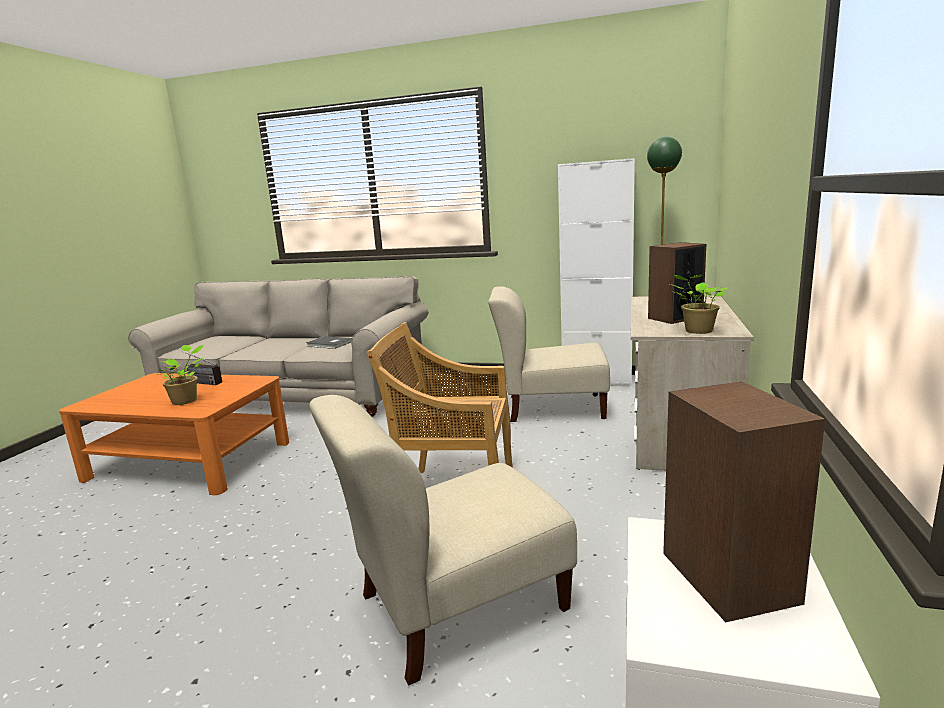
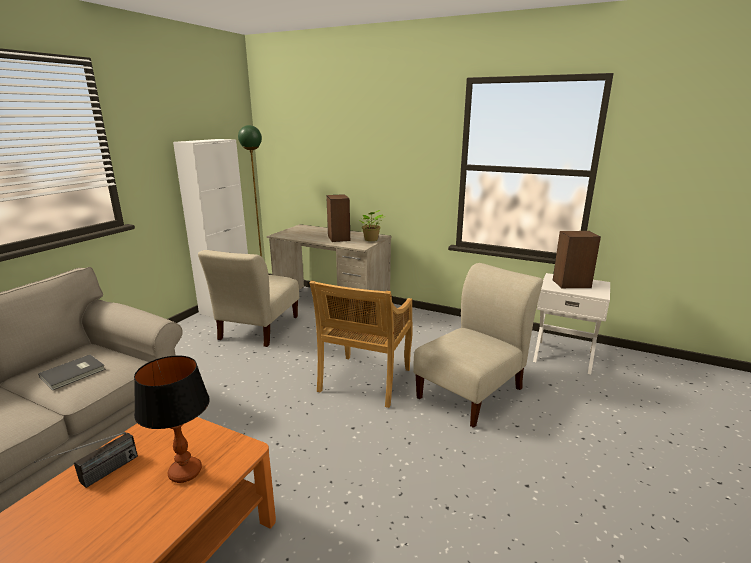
camera: 80 degrees left, 5 degrees up
(186, 400) = (185, 473): potted plant -> table lamp
(454, 607) = (472, 391): beige chair -> beige chair turned 120 degrees counterclockwise

